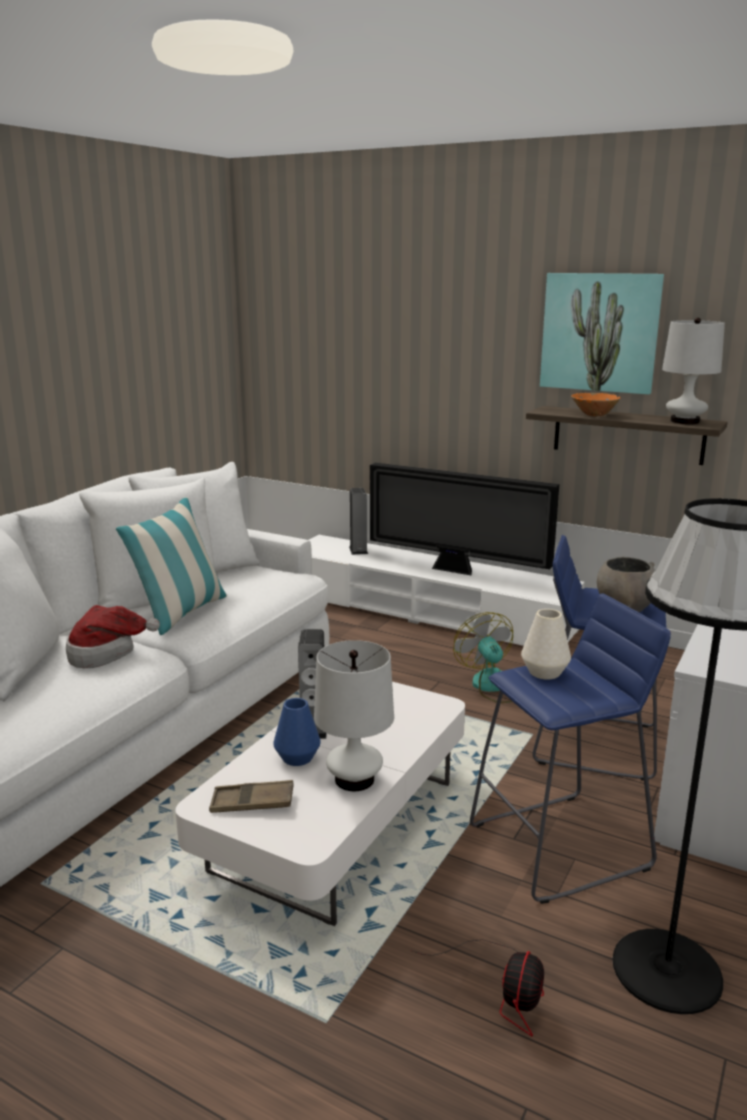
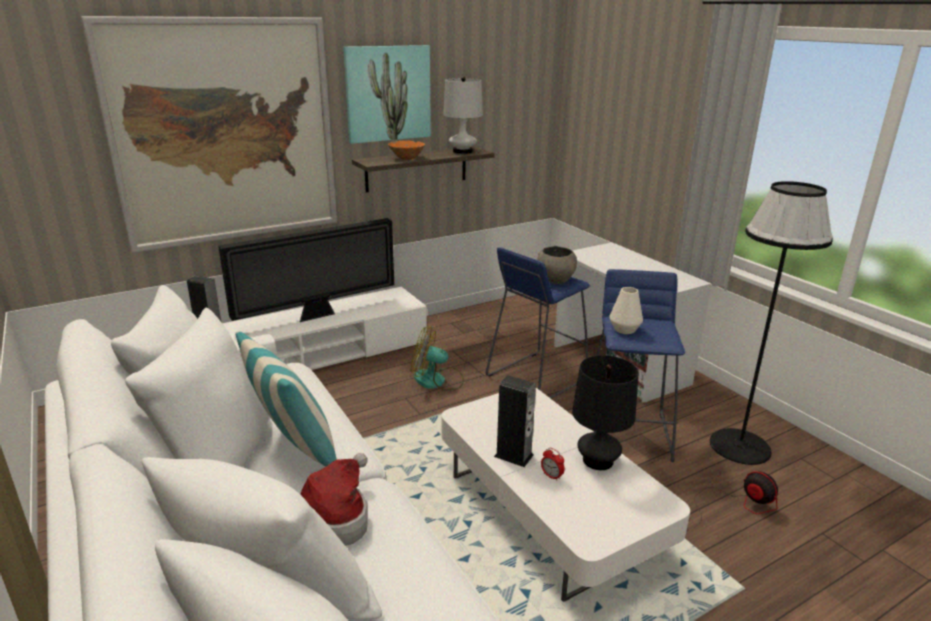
camera: 60 degrees left, 5 degrees up
(252, 802) = (600, 516): brown tray -> none
(297, 758) = (551, 476): blue vase -> alarm clock
(354, 779) = (597, 460): white table lamp -> black table lamp
(415, 355) = (224, 132): none -> picture

